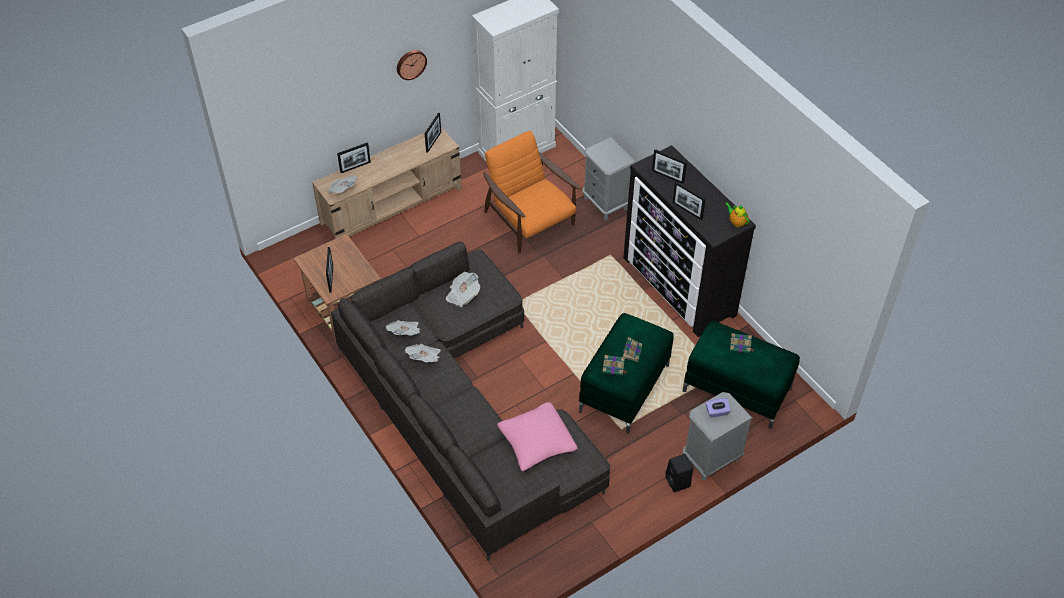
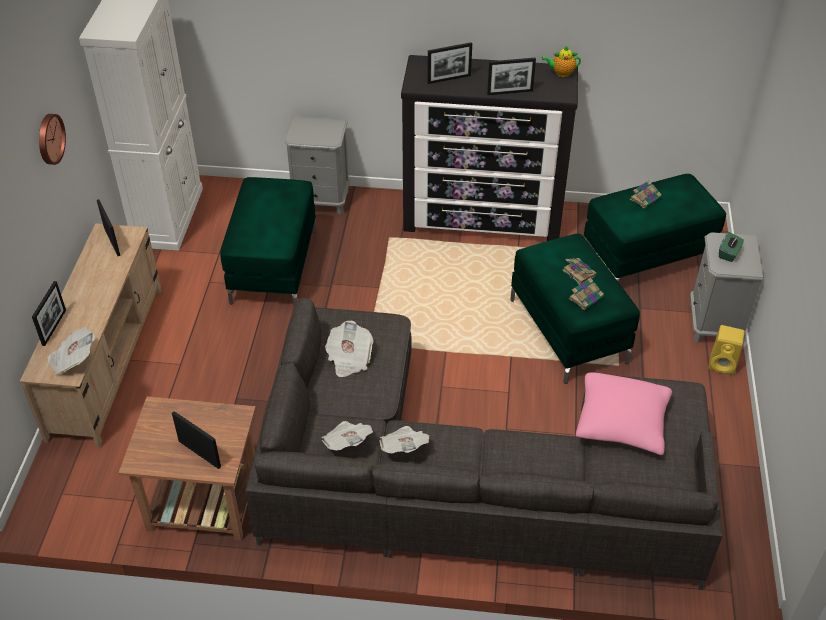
camera: 50 degrees left, 5 degrees down
(530, 221) = (273, 265): orange armchair -> green ottoman
(678, 482) = (723, 364): black speaker -> yellow speaker
(717, 412) = (729, 253): purple tissue box -> green tissue box

